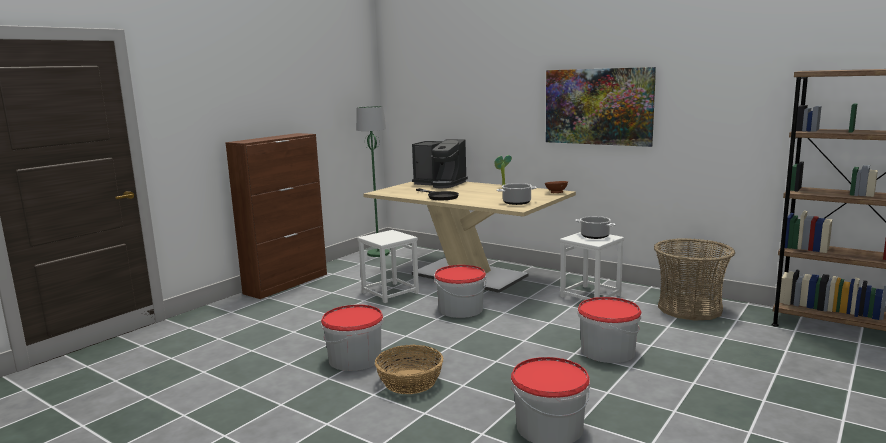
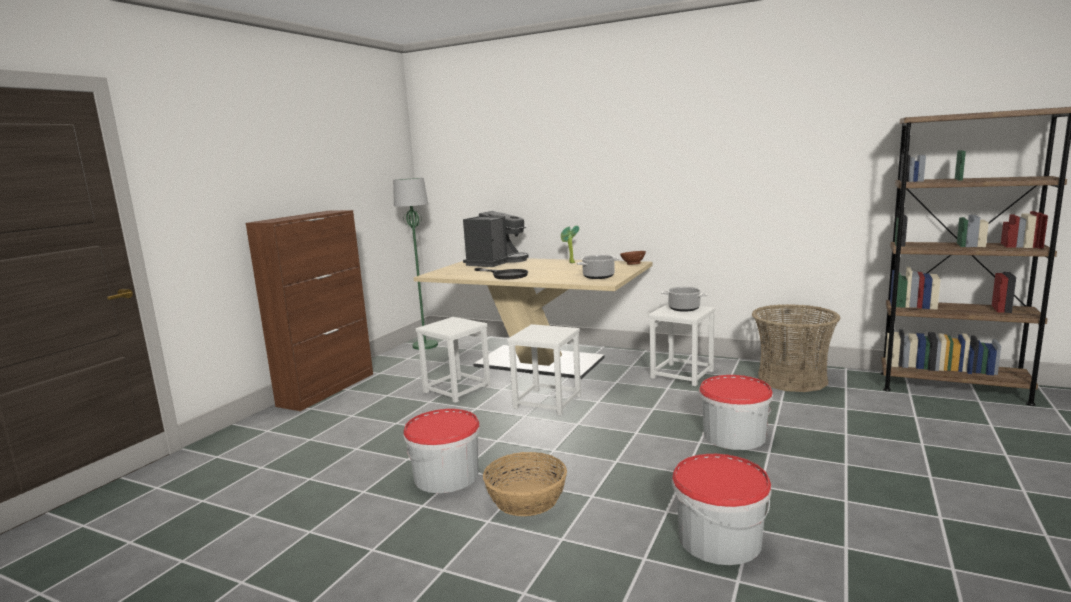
camera: 10 degrees left, 0 degrees up
(440, 184) = (496, 262): coffee machine -> coffee machine turned 75 degrees counterclockwise
(460, 309) = (547, 402): bucket -> white stool
(598, 106) = (673, 167): picture -> none

